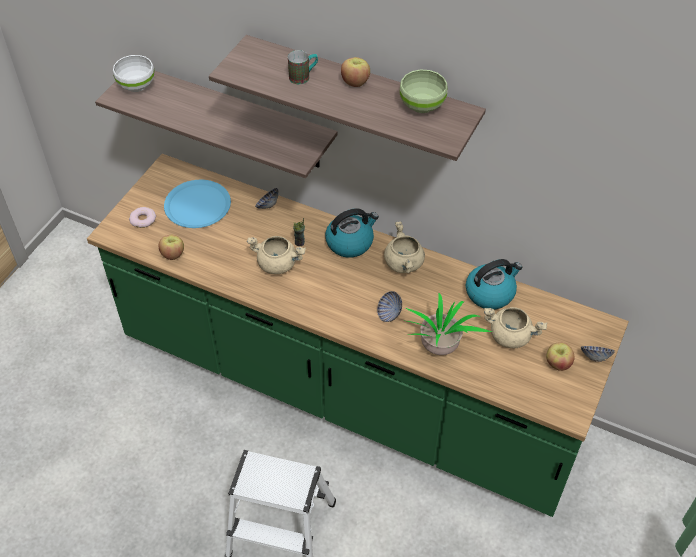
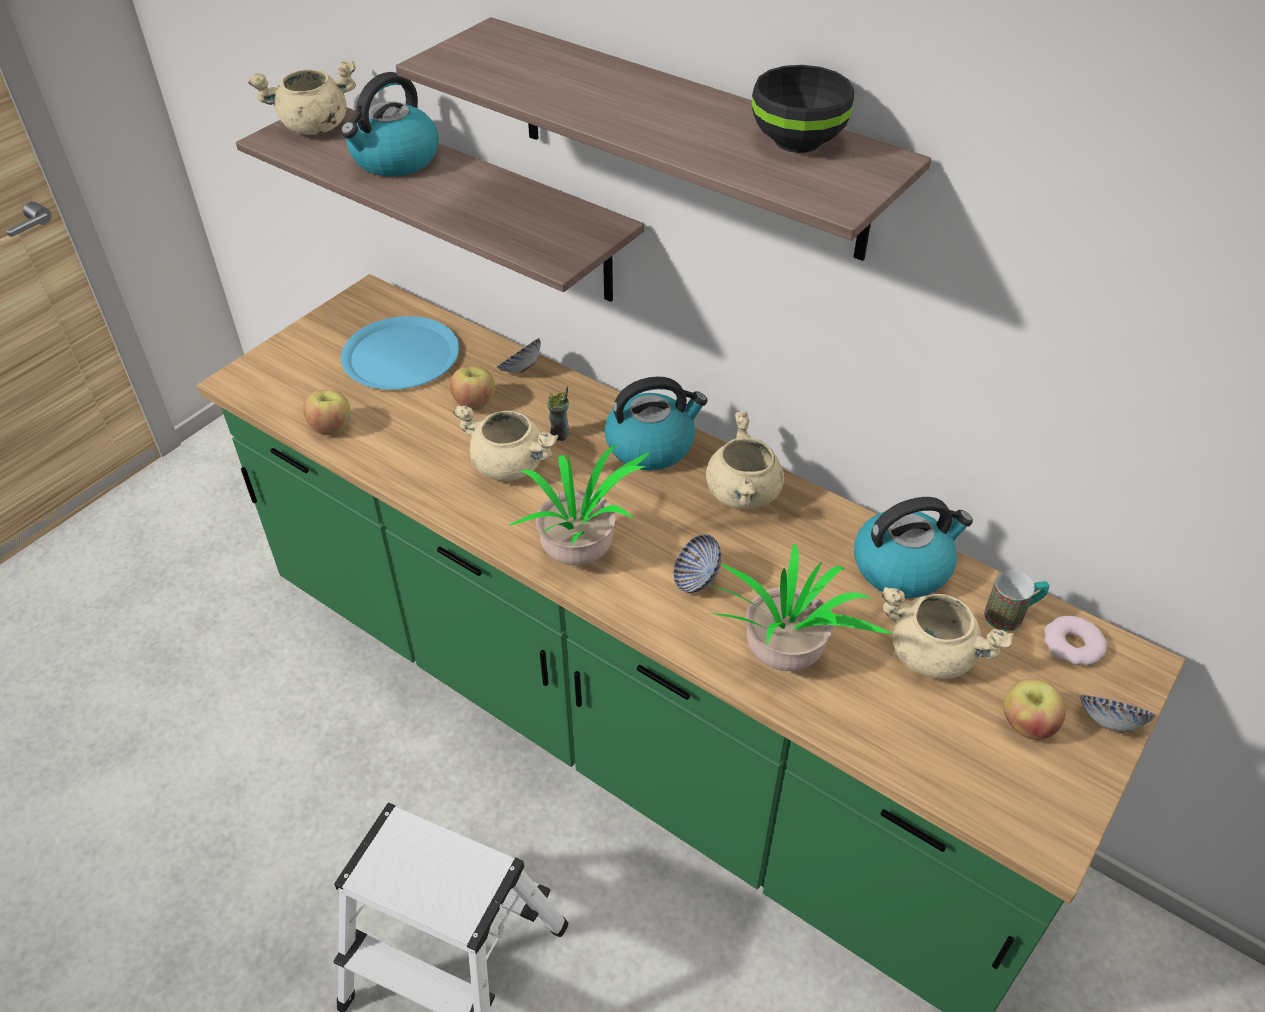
camera: 10 degrees right, 5 degrees down
(136, 86) = (314, 127): white bowl -> beige cooking pot
(143, 219) = (301, 367): donut -> donut (1072, 645)
(190, 104) = (394, 160): none -> kettle
(303, 77) = (574, 80): mug -> mug (1011, 615)
(328, 310) = (582, 556): none -> potted plant
(355, 82) = (672, 96): apple -> apple (475, 403)
(422, 105) = (799, 140): green bowl -> black bowl

